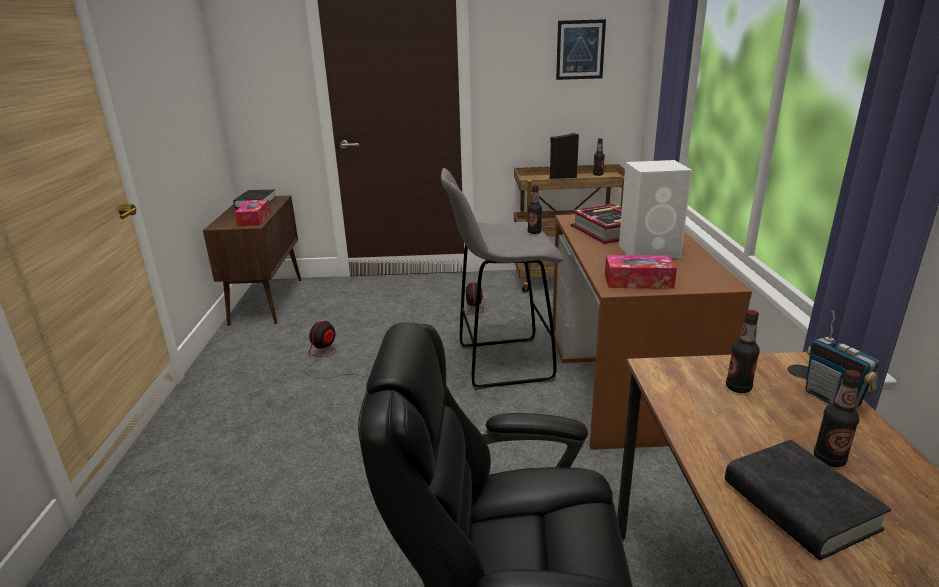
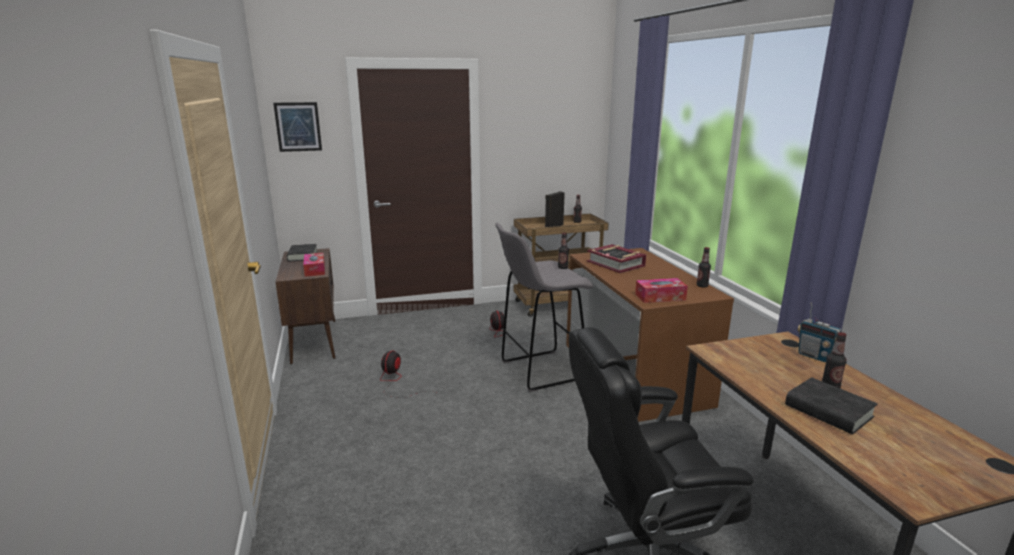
camera: 15 degrees left, 5 degrees down
(580, 50) = (561, 129): picture -> picture (298, 127)
(650, 251) = (654, 276): white speaker -> none
(738, 388) = (761, 355): bottle -> bottle (702, 286)

